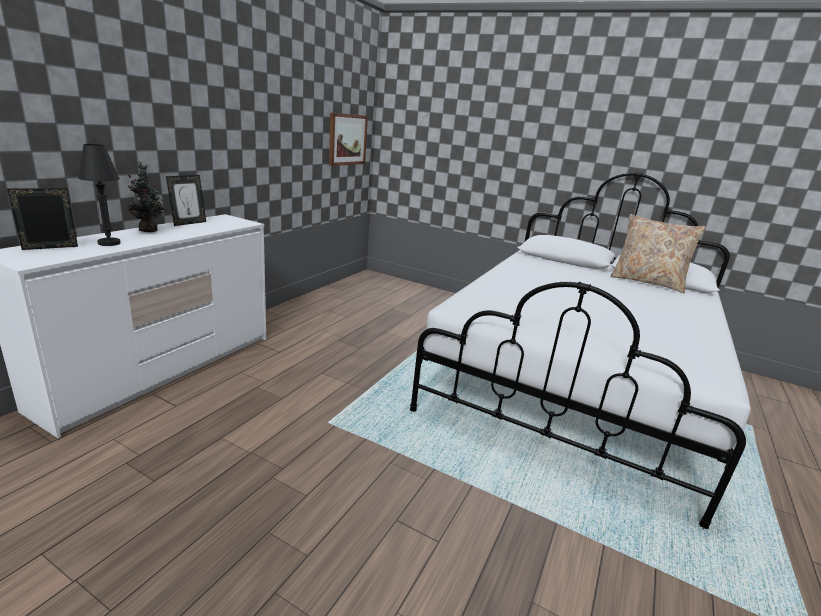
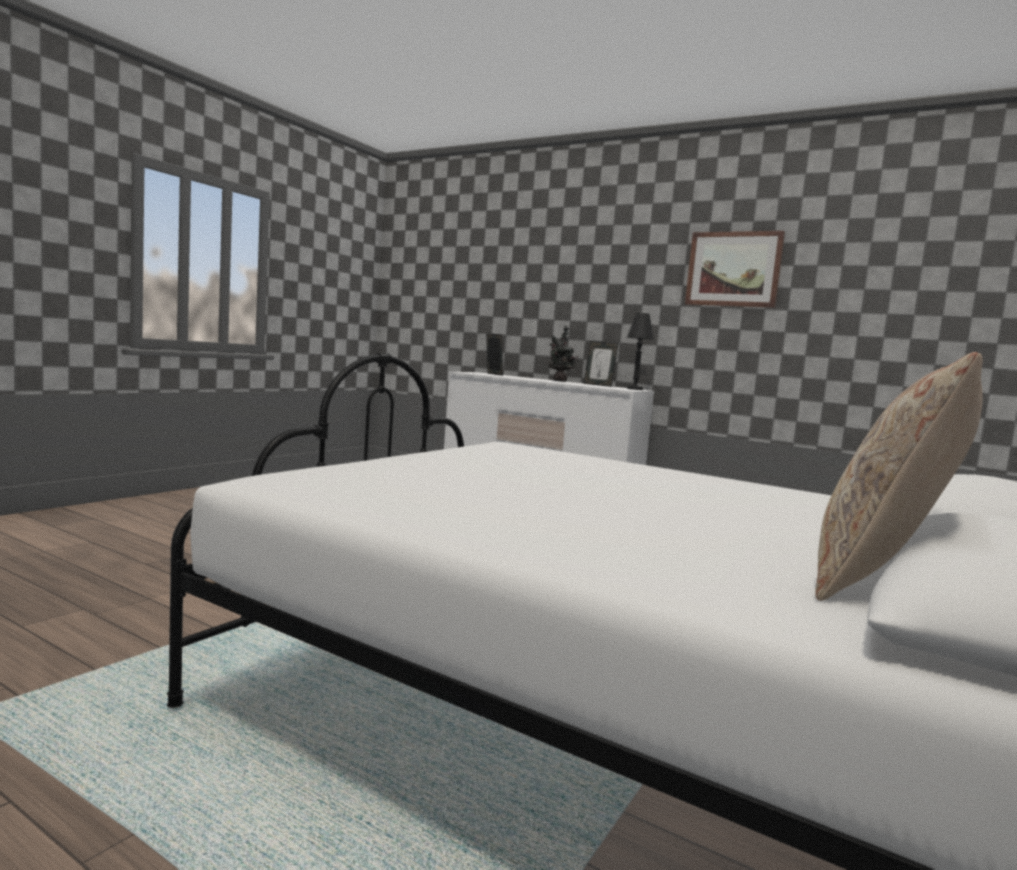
camera: 95 degrees right, 15 degrees down
(109, 243) = (516, 377): black table lamp -> black table lamp (635, 389)
(347, 139) = (930, 324): picture -> picture (733, 269)

